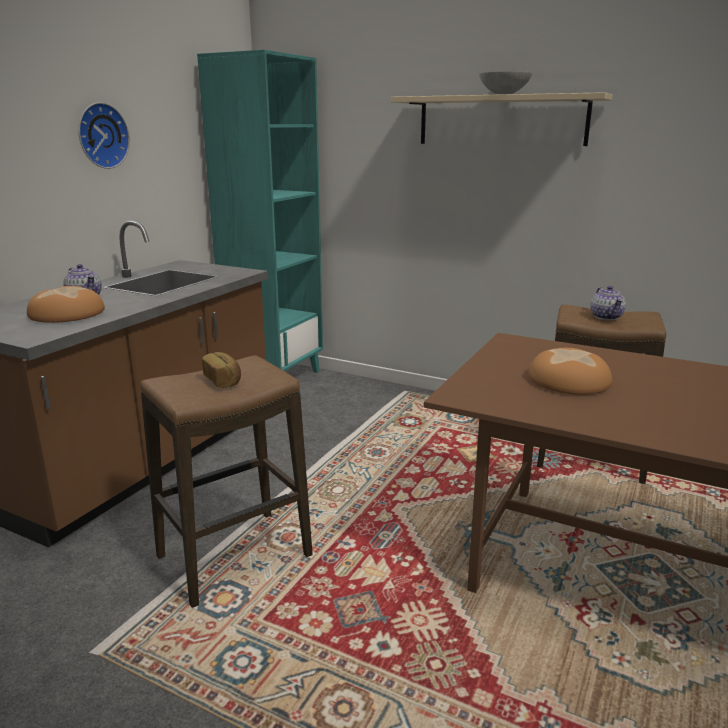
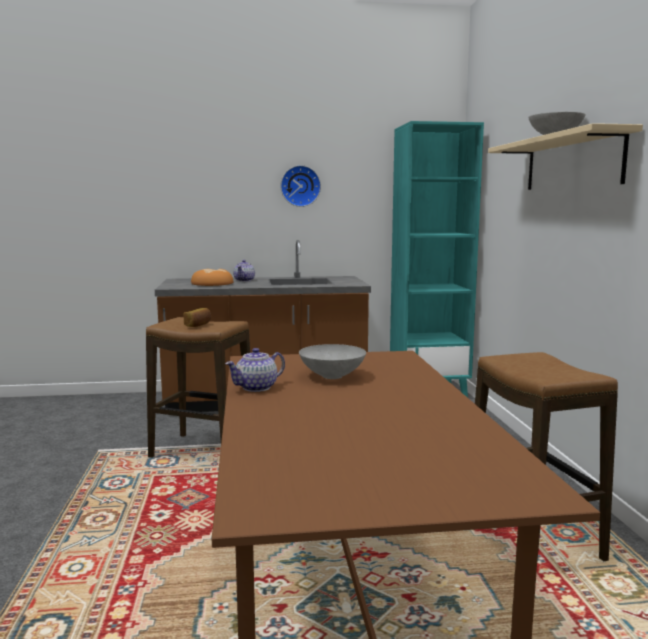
camera: 55 degrees right, 10 degrees down
(569, 380) = (331, 376): bread -> grey bowl
(606, 317) = (539, 366): teapot -> teapot (257, 387)

